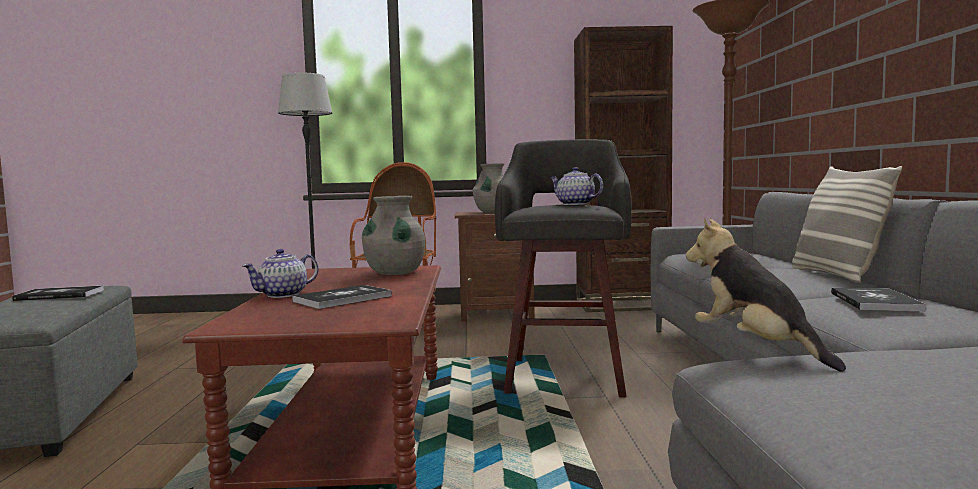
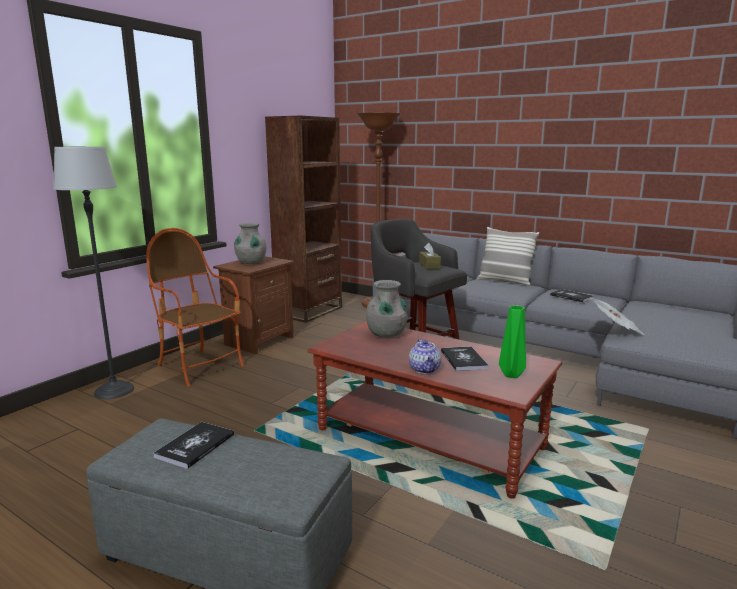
camera: 55 degrees left, 10 degrees up
(308, 318) = (512, 374): none -> green vase
(575, 204) = (429, 266): teapot -> brown tissue box
(756, 348) = (615, 329): plush toy -> newspaper

